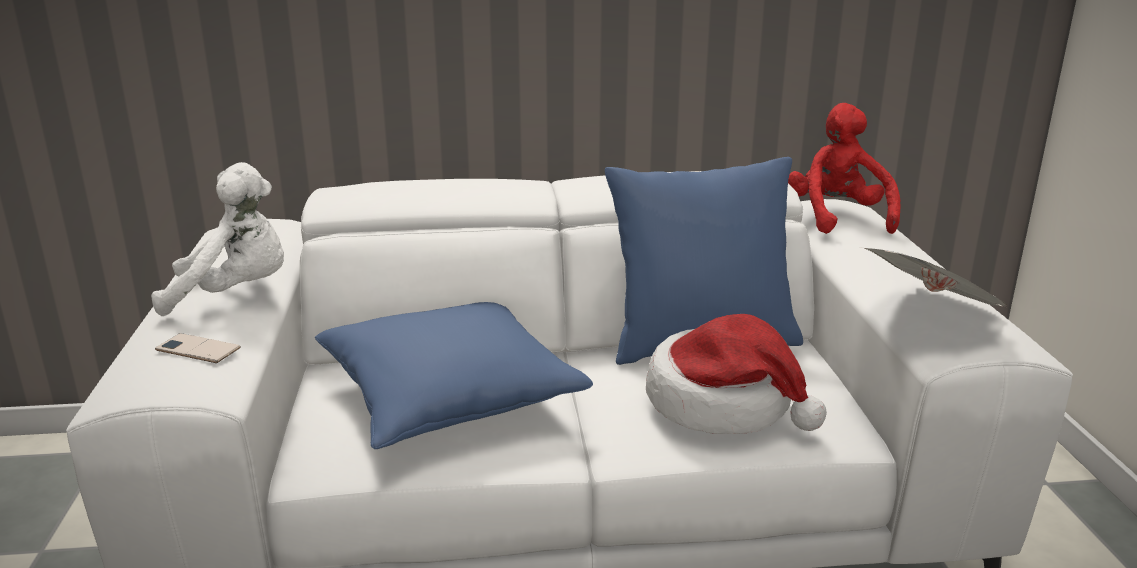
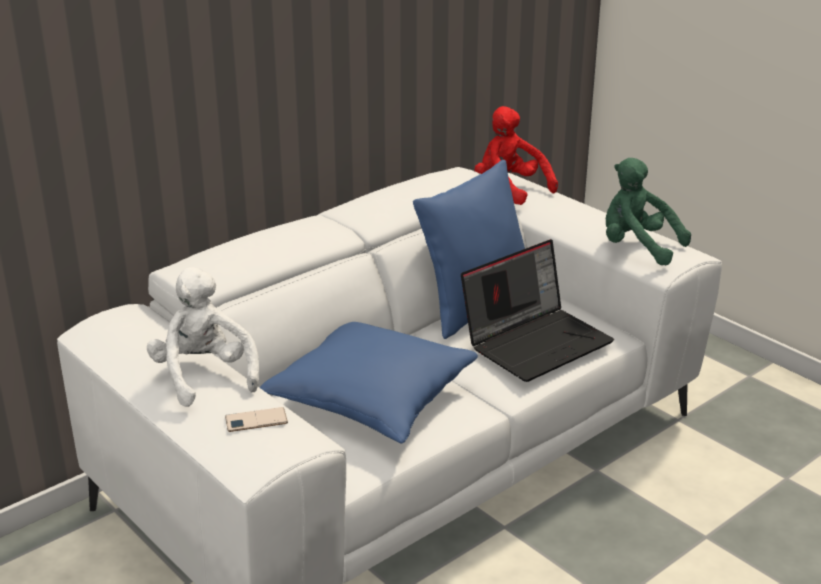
camera: 35 degrees left, 5 degrees up
(235, 294) = (204, 376): white plush toy -> white plush toy turned 75 degrees counterclockwise
(723, 403) = (536, 341): hat -> laptop
(933, 316) = (637, 247): newspaper -> green plush toy

